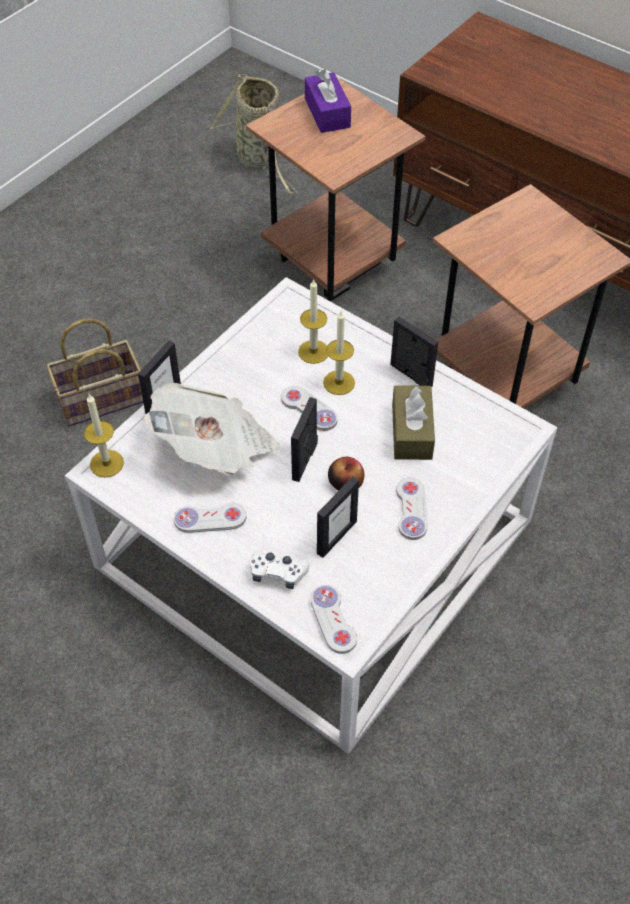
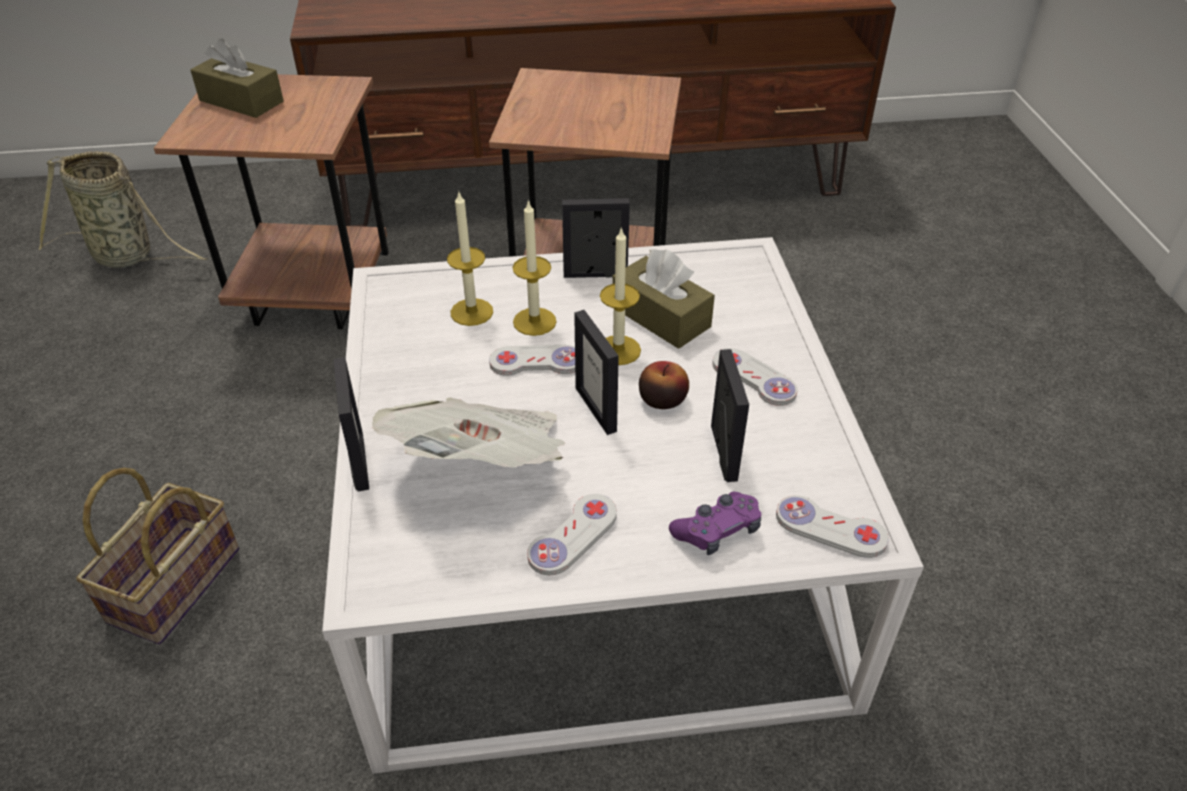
camera: 45 degrees left, 10 degrees down
(106, 463) = (366, 574): candle -> candle (618, 350)
(277, 573) = (717, 531): white game controller -> purple game controller
(327, 113) = (241, 101): purple tissue box -> brown tissue box

